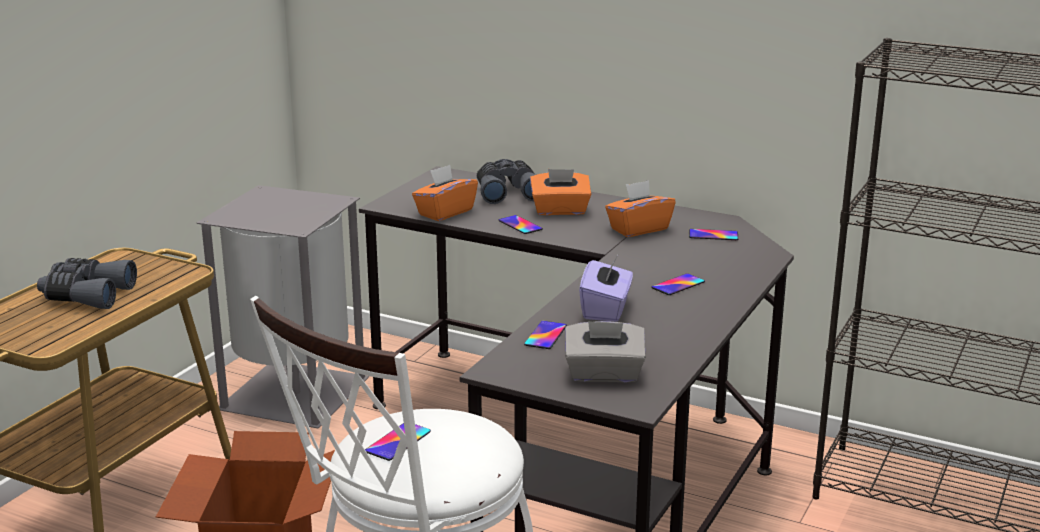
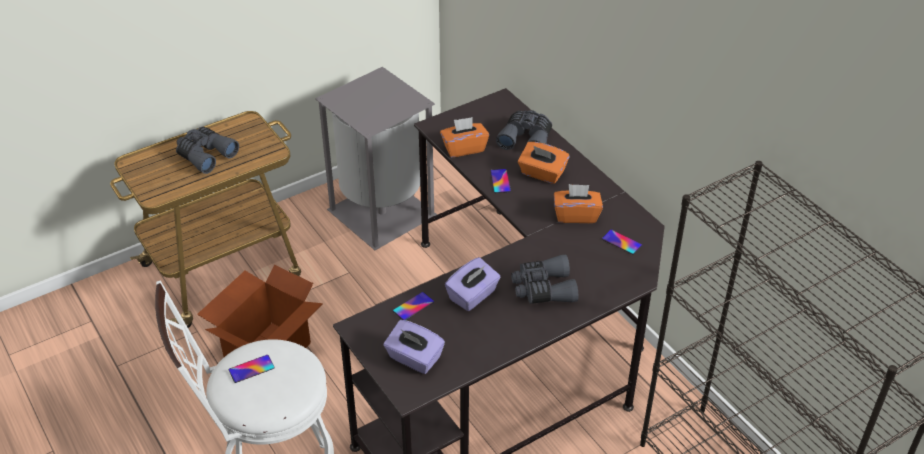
camera: 30 degrees right, 20 degrees up
(604, 374) = (414, 358): grey tissue box -> purple tissue box
(678, 285) = (543, 289): phone -> grey binoculars

